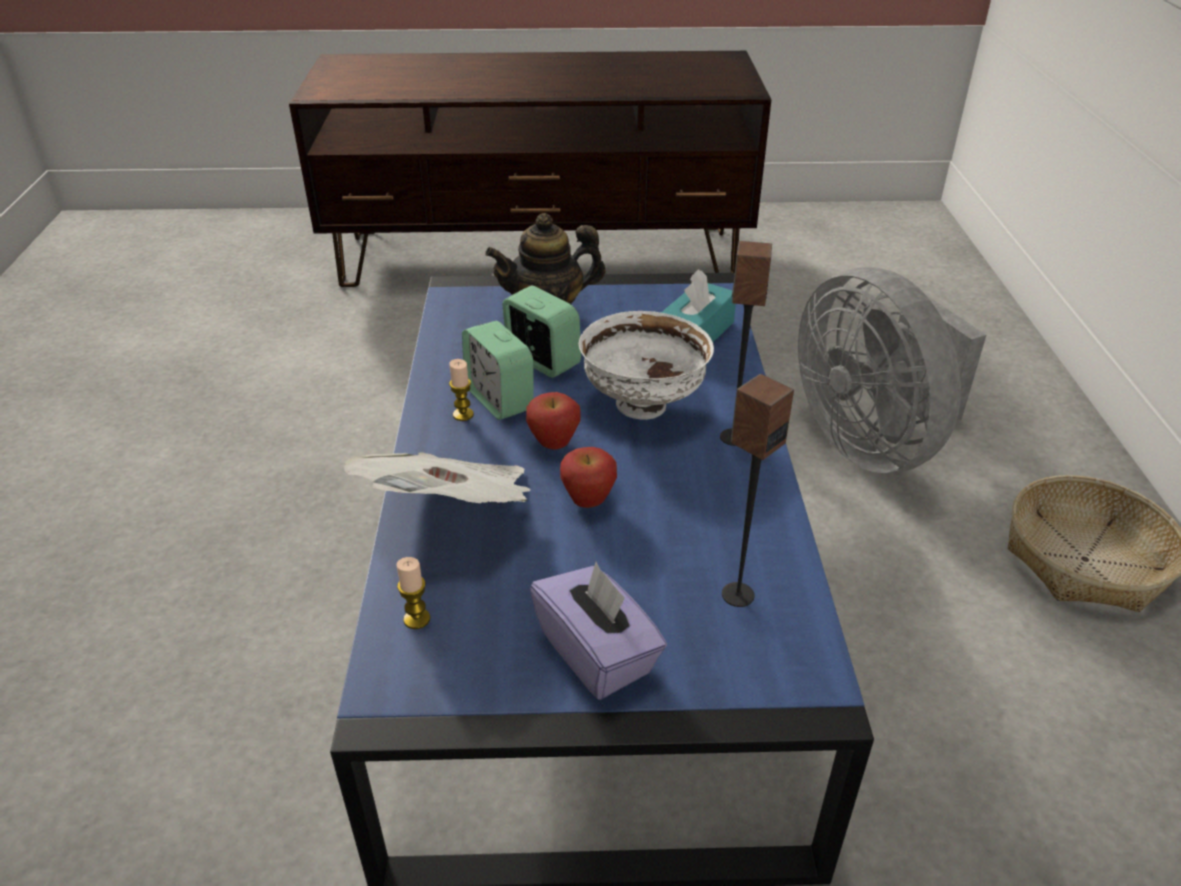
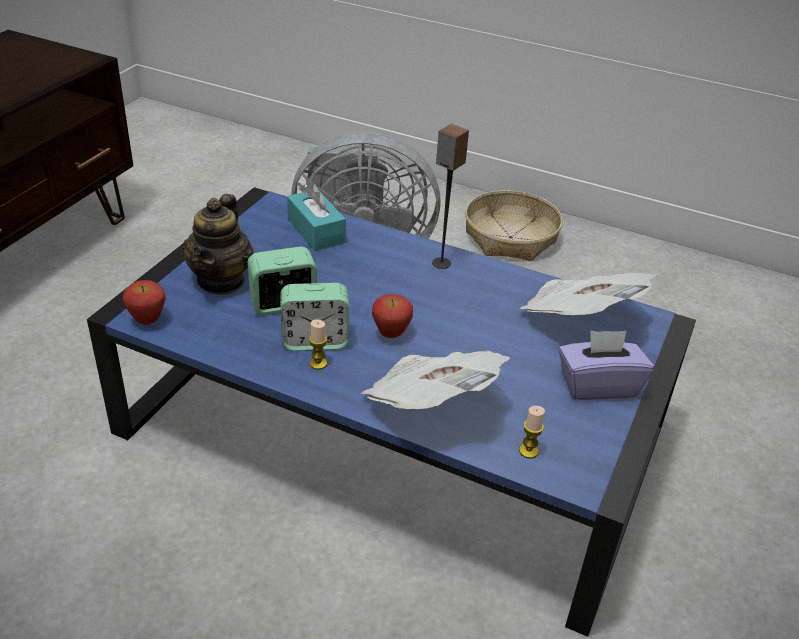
camera: 65 degrees left, 0 degrees up
(588, 502) = (462, 341): apple -> apple (148, 321)
(642, 404) = (376, 282): white bowl -> none
(737, 594) = (579, 318): speaker -> newspaper

